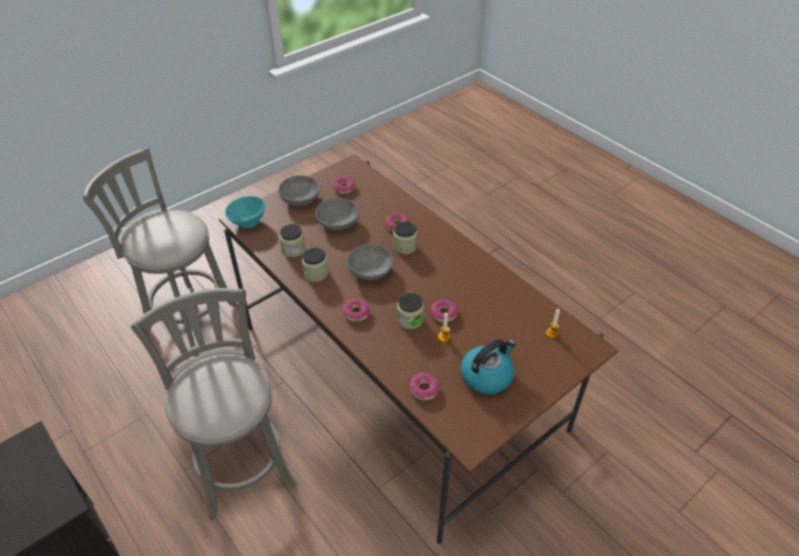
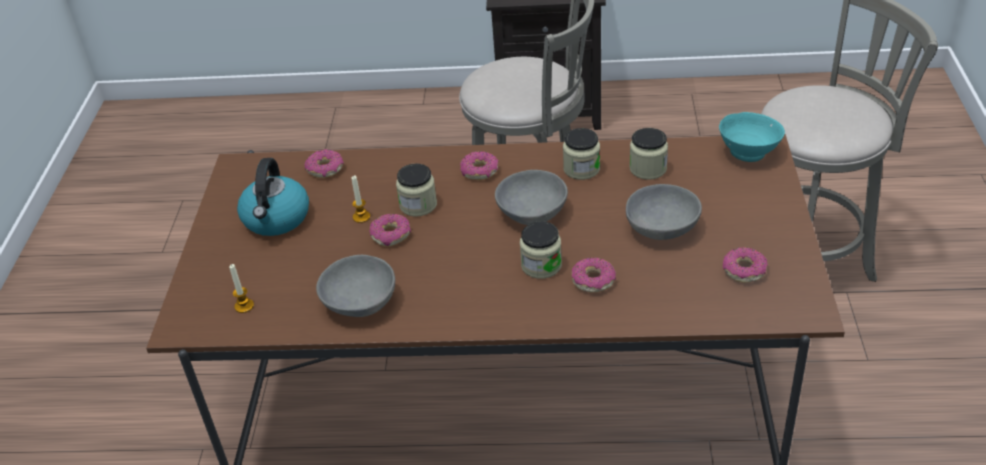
camera: 135 degrees right, 5 degrees down
(301, 199) = (757, 216): grey bowl -> grey bowl (359, 302)

